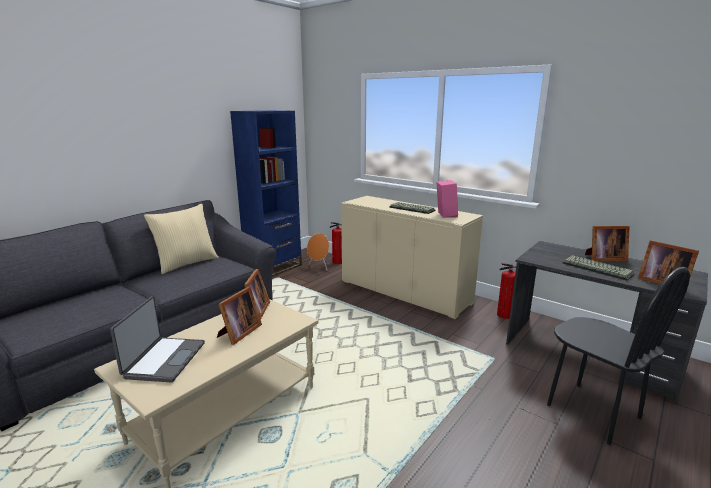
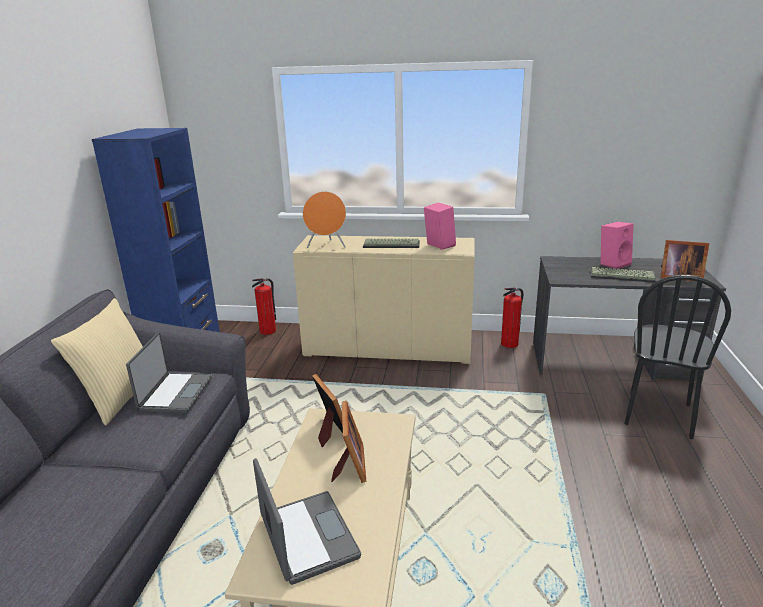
camera: 30 degrees left, 5 degrees up
(211, 269) = (175, 393): none -> laptop
(319, 267) = (251, 345): orange speaker -> orange speaker (327, 246)
(592, 411) = (658, 414): black chair -> black chair turned 90 degrees clockwise
(603, 258) = (613, 264): picture frame -> pink speaker

